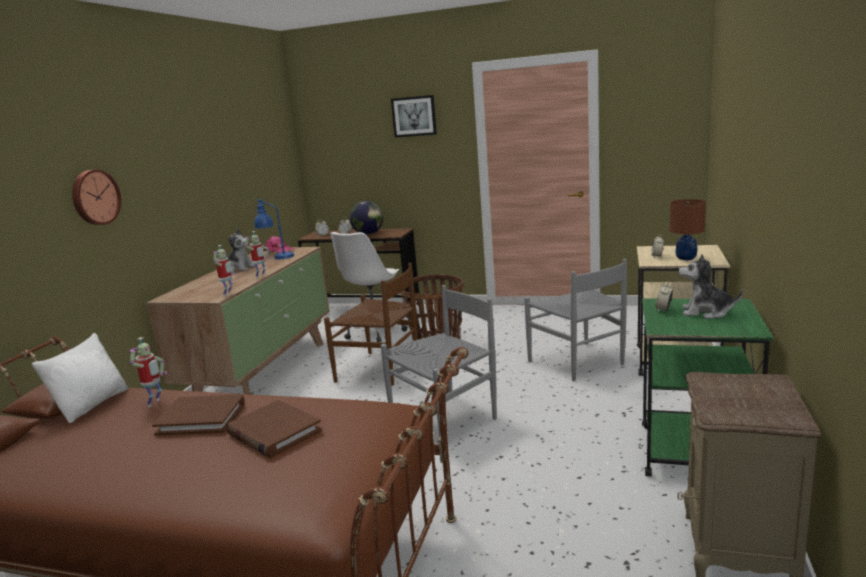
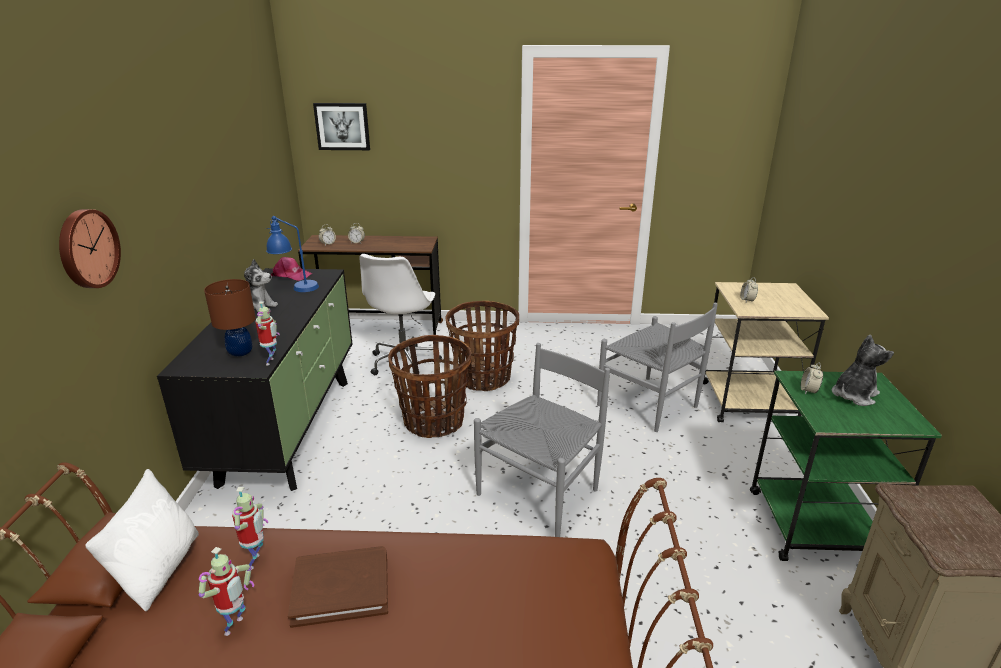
camera: 15 degrees left, 10 degrees up
(261, 276) = (297, 326): toy robot -> toy robot (236, 627)
(262, 372) = (286, 429): green dresser -> black dresser
(274, 433) = (456, 610): brown book -> none
(368, 234) = (387, 244): globe -> none
(379, 370) = (434, 422): brown chair -> basket
(414, 116) = (446, 104): picture -> picture (342, 126)
(686, 259) = (780, 305): brown table lamp -> brown table lamp (241, 353)
(706, 312) = (853, 395): plush toy -> plush toy turned 135 degrees clockwise

